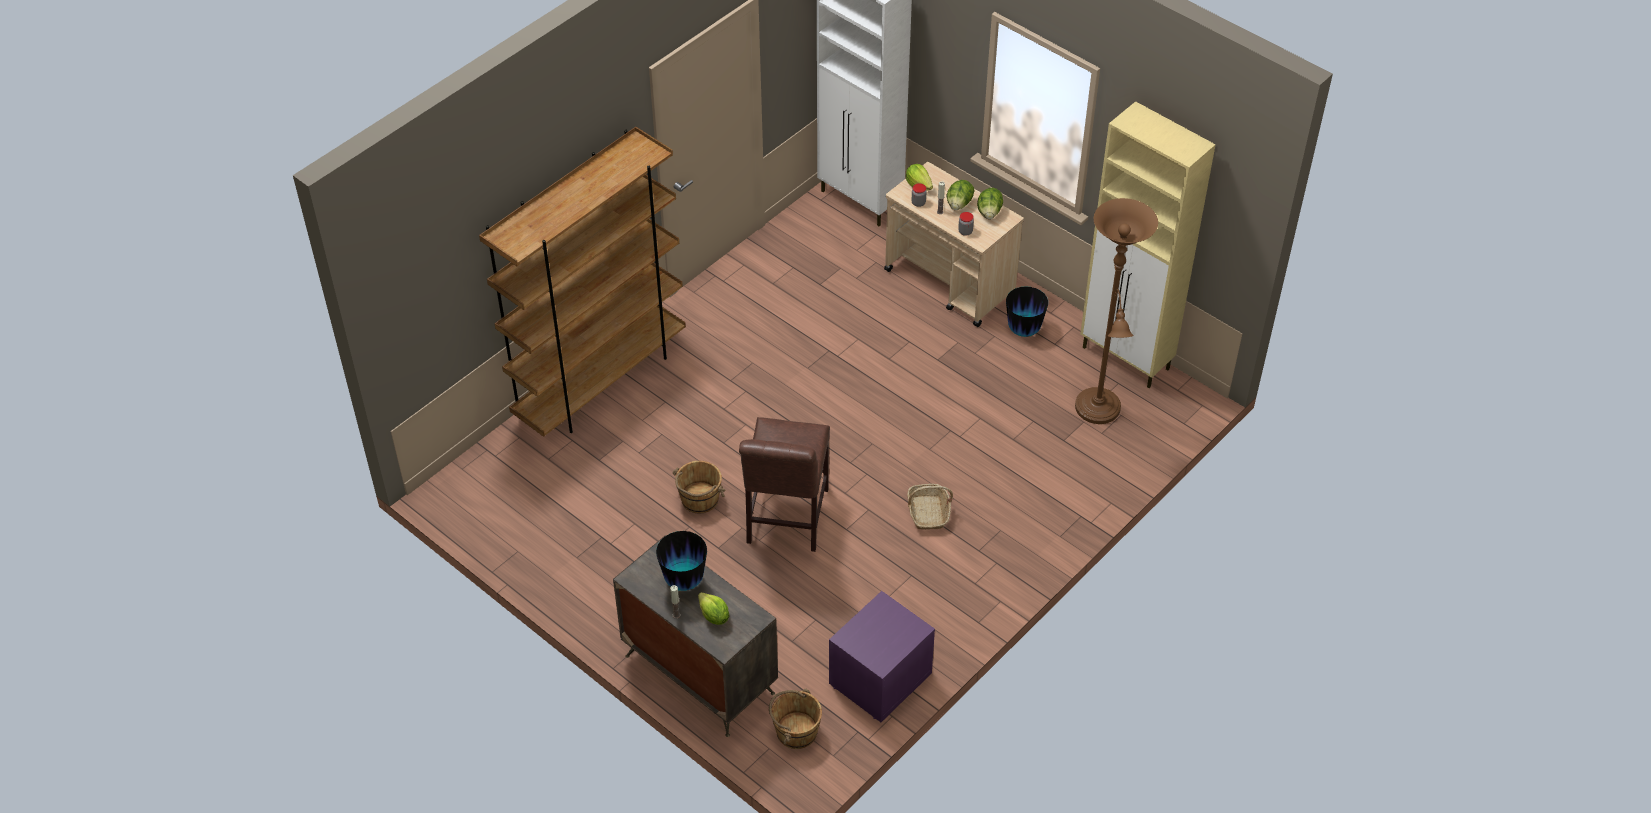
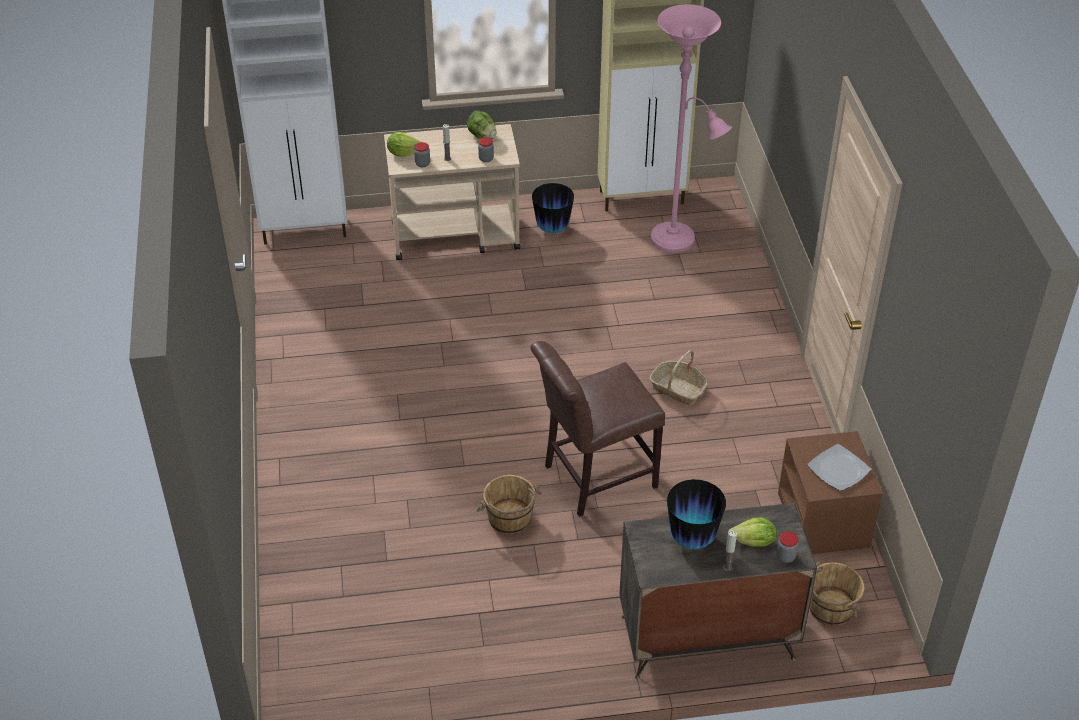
camera: 50 degrees left, 5 degrees down
(601, 381) = (296, 504): brown bookcase -> none
(717, 641) = (785, 556): none -> jar
(785, 520) = (594, 478): brown chair -> brown chair turned 105 degrees clockwise
(880, 639) = (838, 469): none -> plate
(880, 680) = (824, 521): purple nightstand -> brown nightstand
(959, 204) = (452, 145): lettuce -> none
(1098, 412) = (678, 241): brown floor lamp -> pink floor lamp

